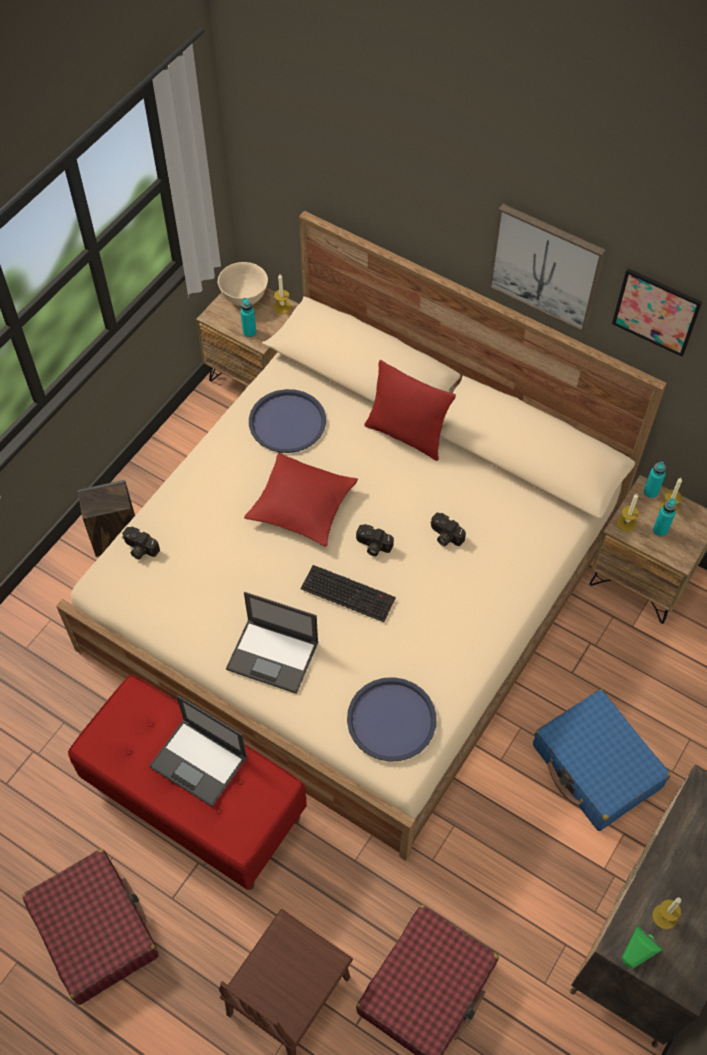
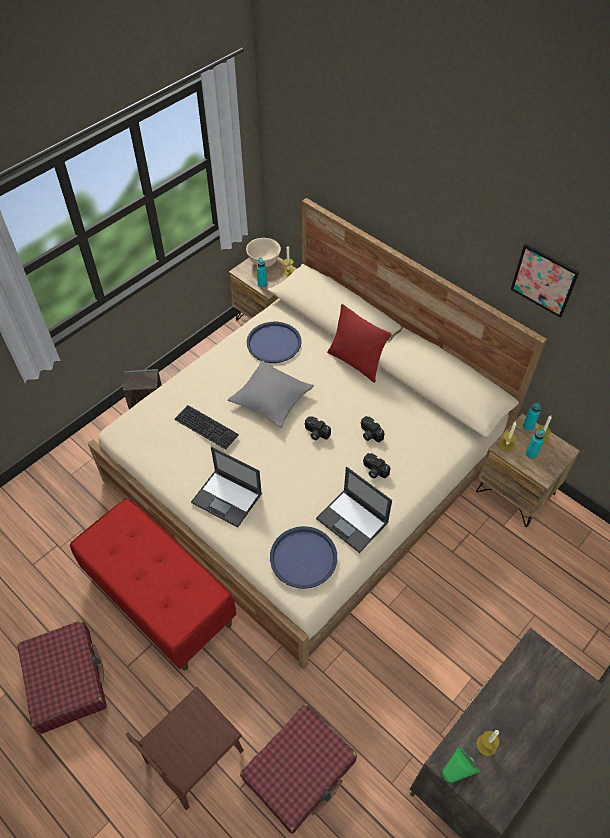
camera: 10 degrees right, 5 degrees down
(139, 549) = (151, 411): camera -> camera (374, 471)
(200, 762) = (160, 567): laptop -> laptop (353, 521)
(302, 505) = (271, 399): red pillow -> grey pillow
(349, 593) = (292, 463): keyboard -> keyboard (207, 427)
(546, 266) = (466, 242): picture -> none
(596, 767) = (459, 624): blue suitcase -> none

